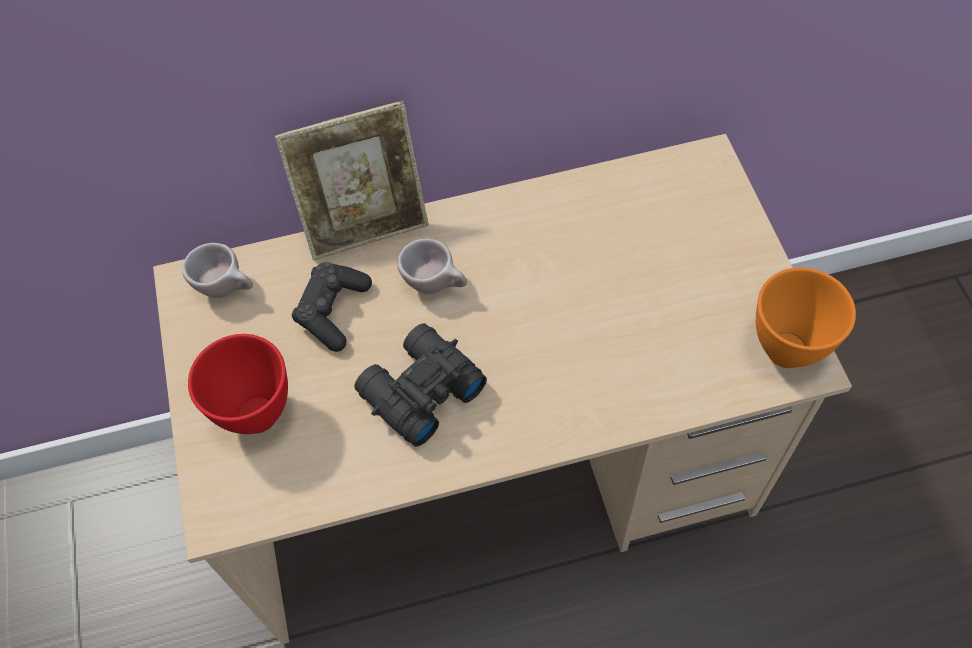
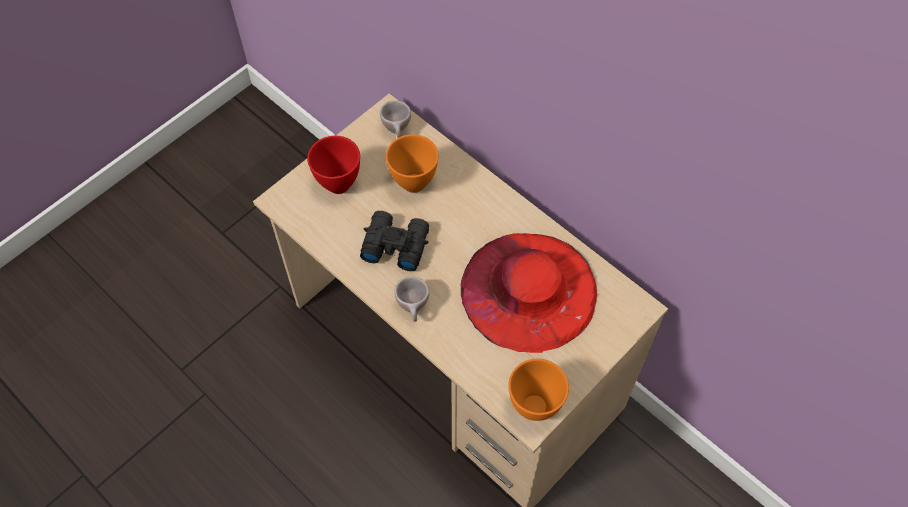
camera: 55 degrees right, 0 degrees up
(333, 312) = (414, 182): black game controller -> orange bowl
(366, 225) = (475, 166): picture frame -> none
(436, 285) = (461, 218): beige cup -> beige cup (413, 308)
(605, 265) = (528, 290): none -> red hat

